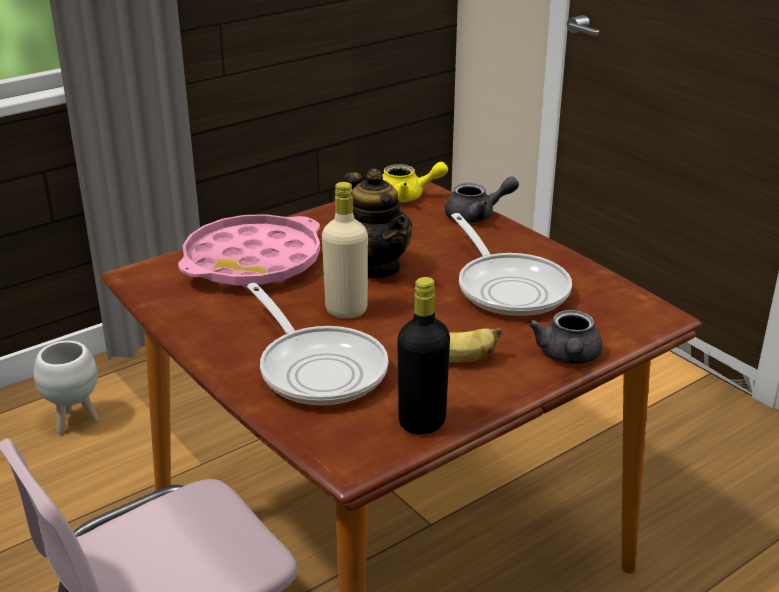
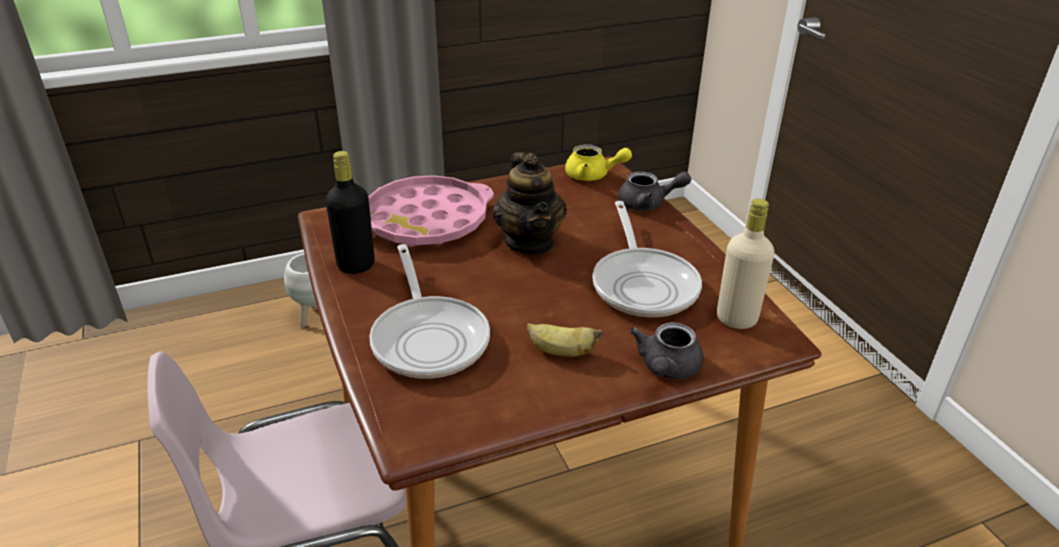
camera: 15 degrees right, 5 degrees up
(346, 310) = (483, 282): beige bottle -> beige bottle (736, 319)
(422, 422) = (494, 412): black bottle -> black bottle (356, 265)

